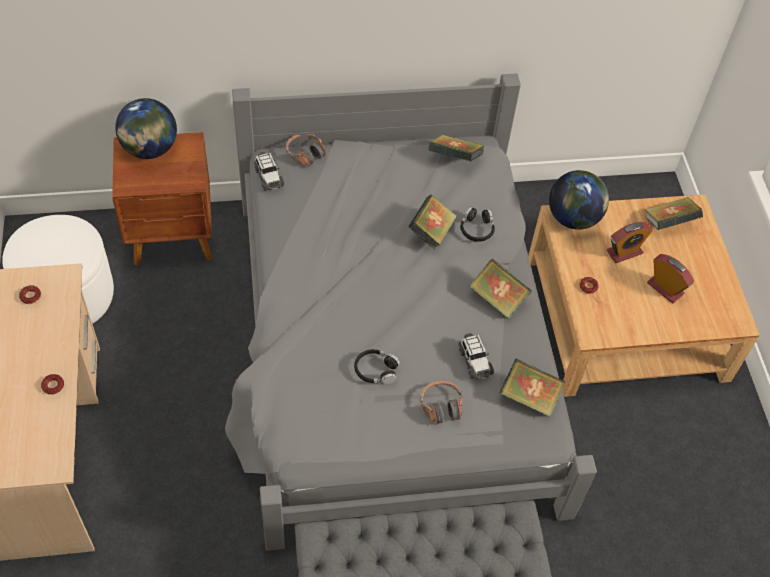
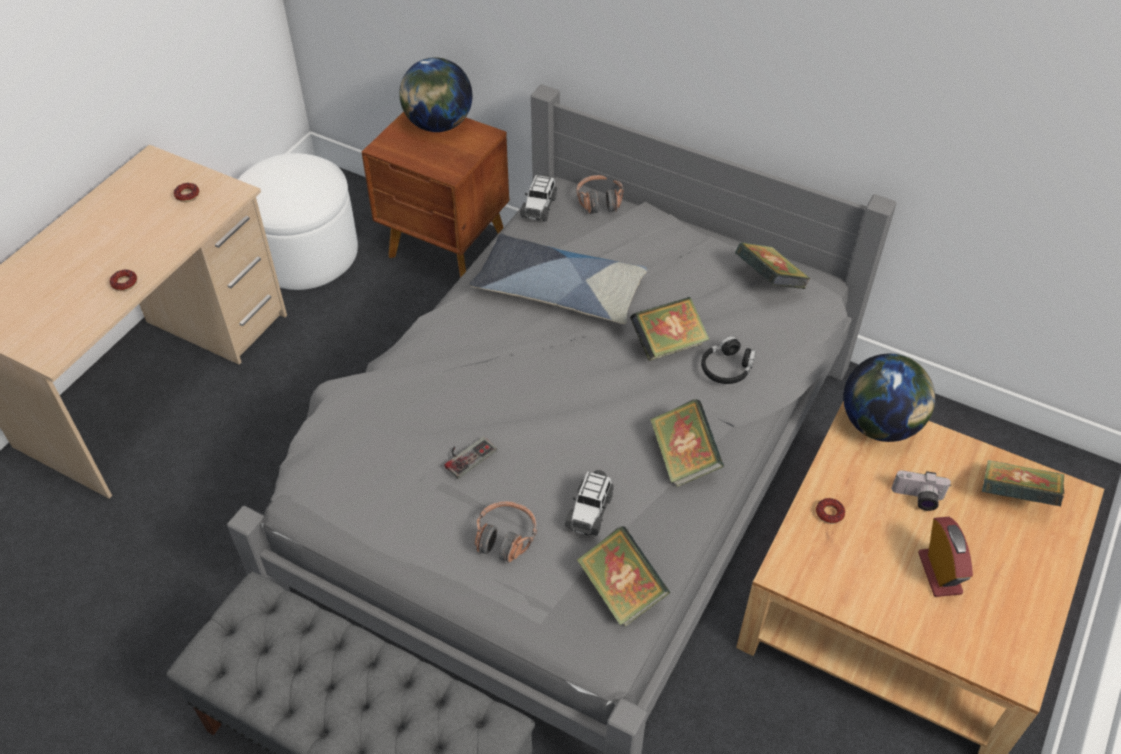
camera: 40 degrees right, 5 degrees down
(334, 230) = (559, 290): none -> pillow
(376, 370) = (466, 455): black headphones -> game controller
(624, 252) = (917, 499): alarm clock -> camera

